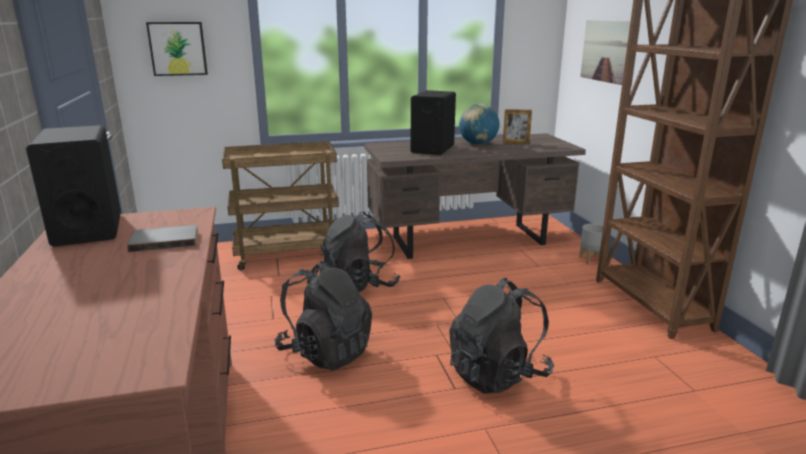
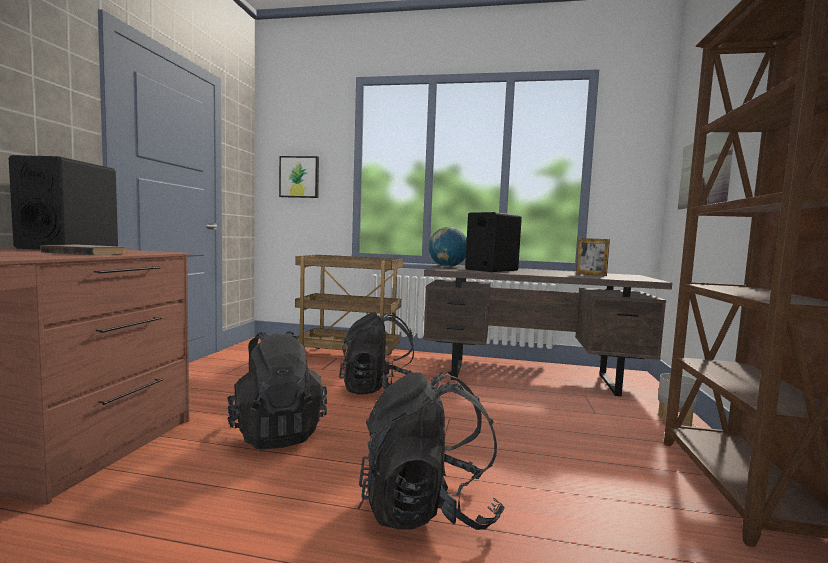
camera: 25 degrees right, 15 degrees down
(478, 144) = (546, 272): globe -> globe (447, 266)

